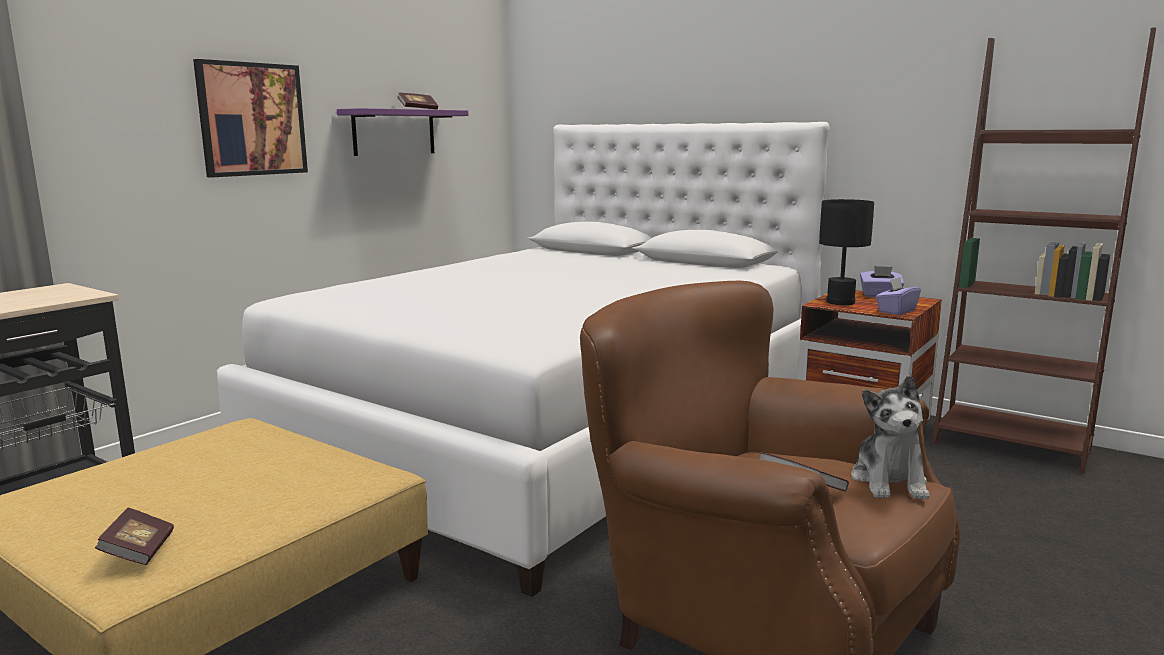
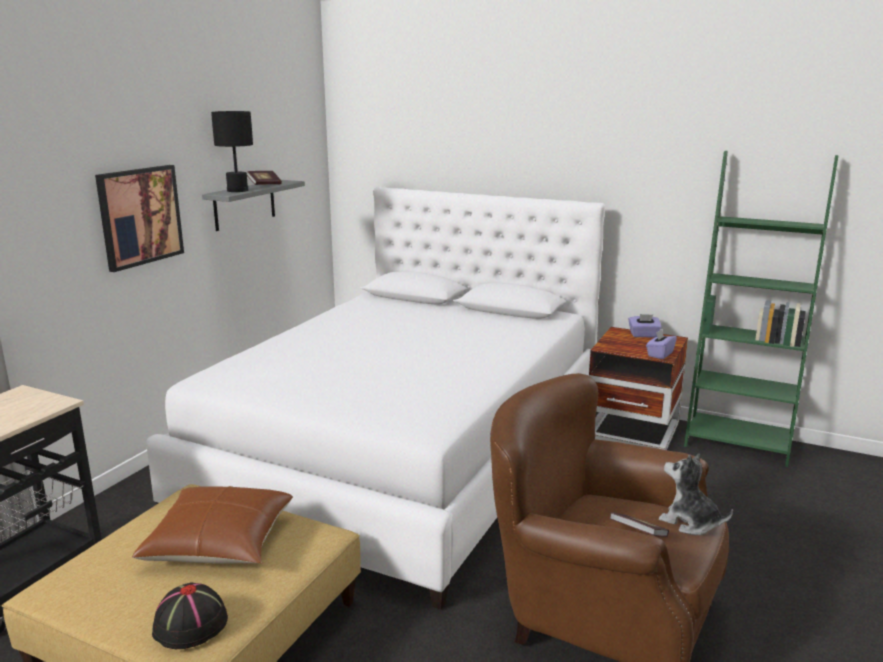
camera: 10 degrees left, 5 degrees up
(139, 551) = (190, 625): book -> black hat
(239, 472) = (220, 543): none -> brown pillow
(394, 132) = (244, 205): purple shelf -> grey shelf
(839, 302) = (617, 345): black table lamp -> black table lamp (237, 190)
(889, 481) = (690, 522): plush toy -> plush toy turned 135 degrees clockwise
(1011, 445) = (737, 444): brown bookcase -> green bookcase

